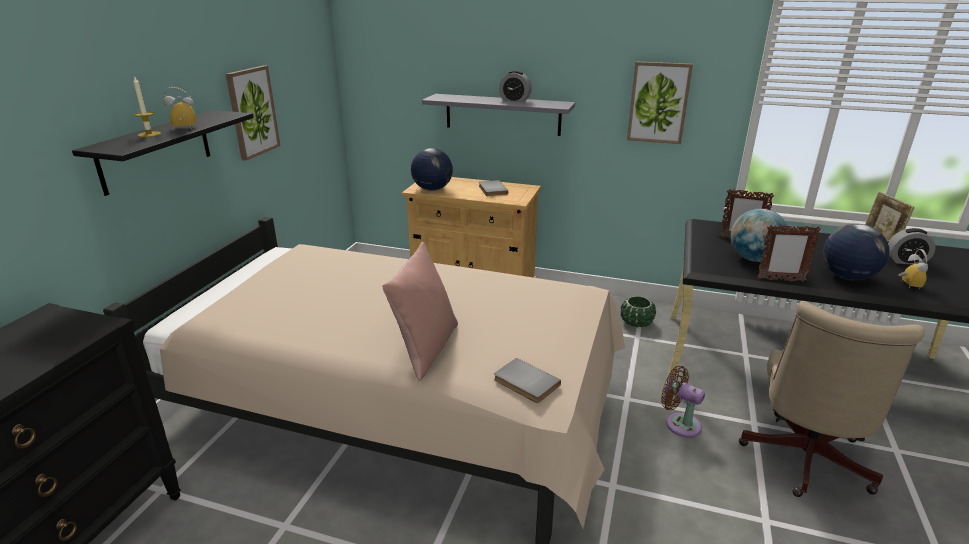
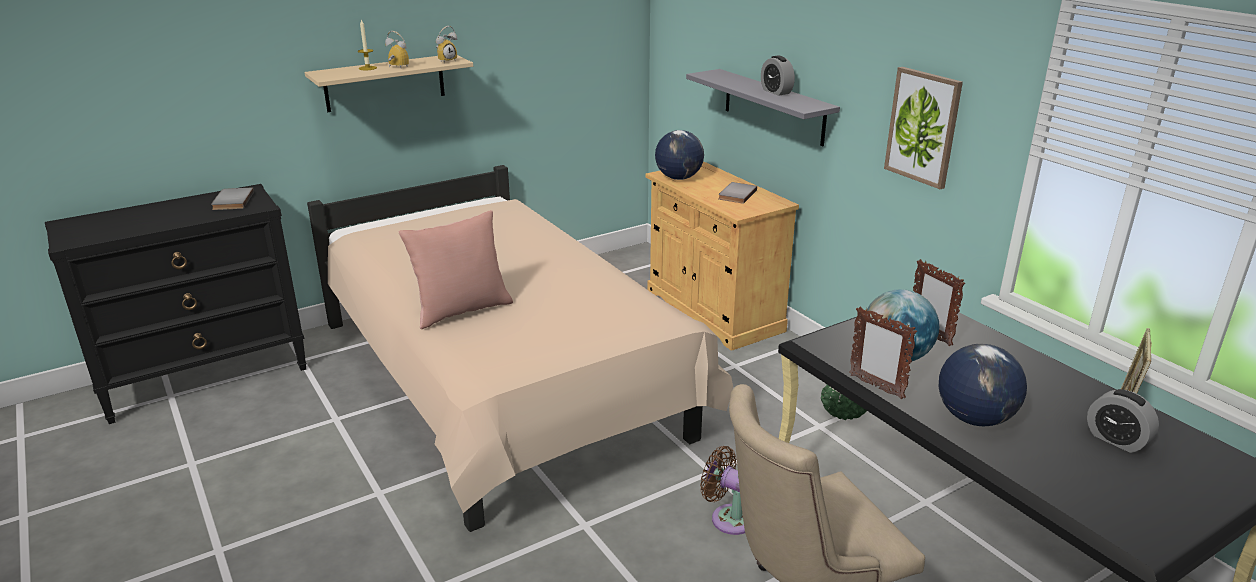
camera: 40 degrees right, 0 degrees up
(156, 151) = (385, 83): black shelf -> beige shelf
(252, 112) = (507, 60): picture -> none
(525, 383) = (484, 363): grey book -> grey book (231, 201)
(679, 423) = (728, 518): brown fan -> brown fan turned 45 degrees counterclockwise
(906, 285) = (1040, 458): alarm clock -> alarm clock (446, 61)

